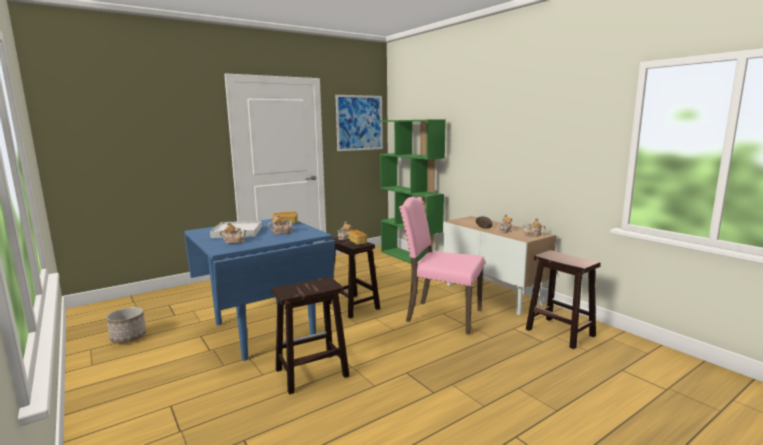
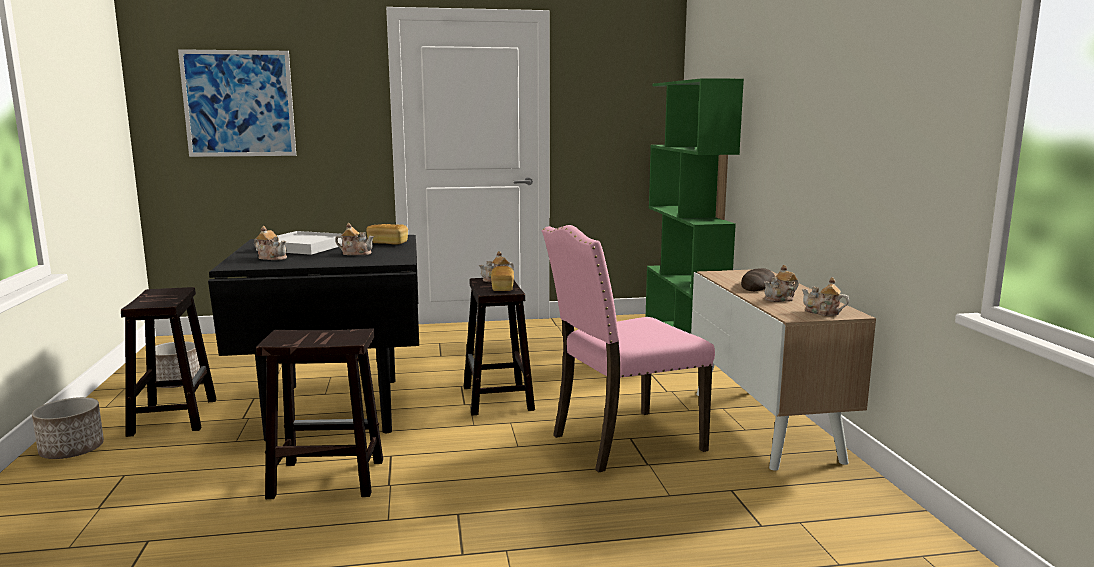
camera: 25 degrees right, 0 degrees up
(106, 400) = (72, 450): none -> planter
(263, 331) = (334, 408): blue dining table -> black dining table
(359, 123) = (624, 89): picture -> picture (239, 103)
(442, 316) = (623, 442): pink chair -> pink chair turned 75 degrees counterclockwise
(559, 332) = (817, 518): brown stool -> brown stool (173, 416)

